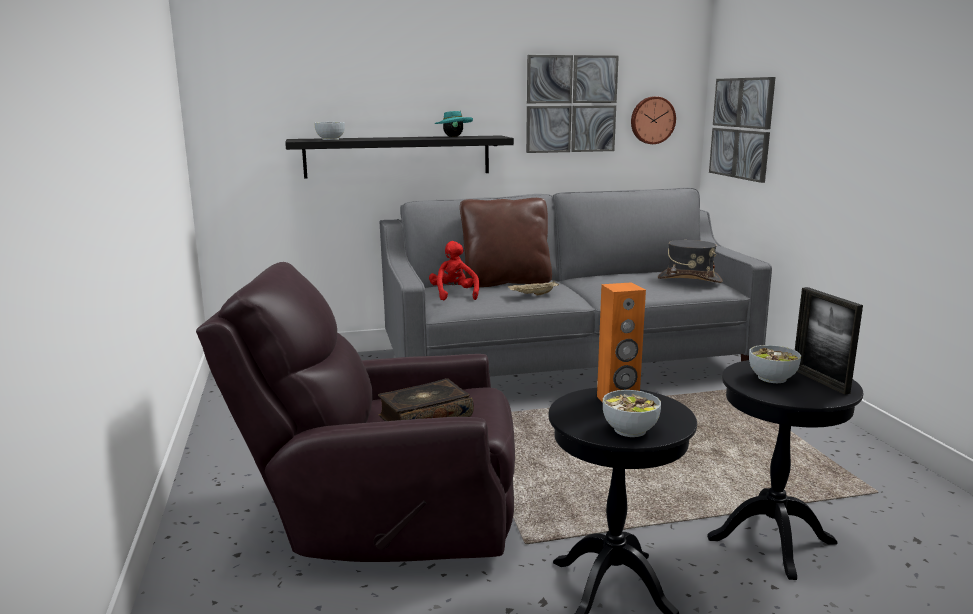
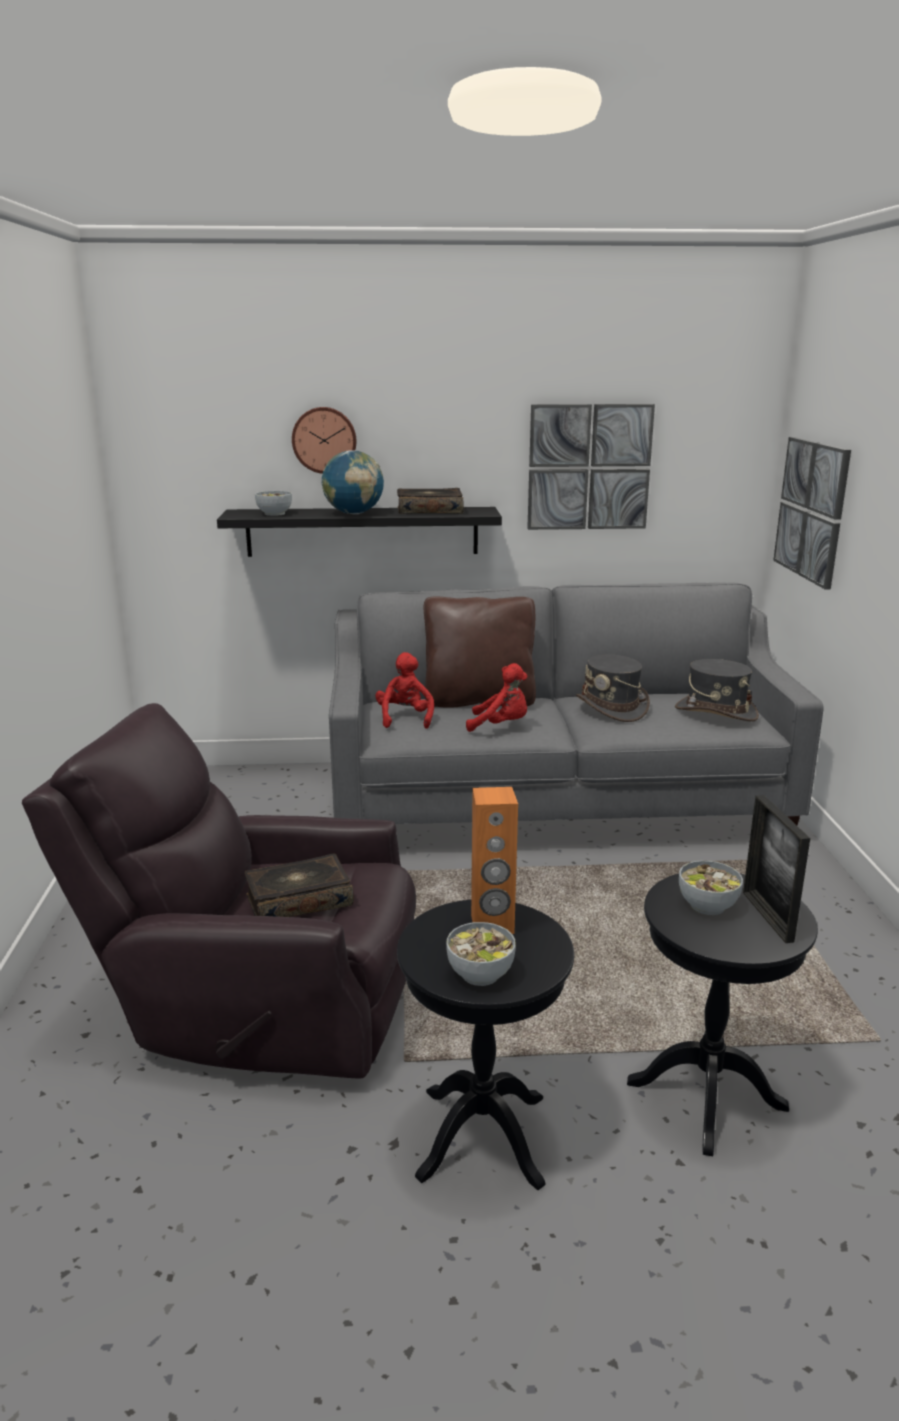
camera: 10 degrees right, 5 degrees up
(395, 138) = (353, 513): none -> globe
(453, 137) = (429, 510): turquoise hat -> book
(533, 295) = (501, 725): beige tray -> red plush toy
(611, 281) = (612, 708): none -> grey hat
(652, 120) = (700, 488): wall clock -> wall clock (324, 440)

